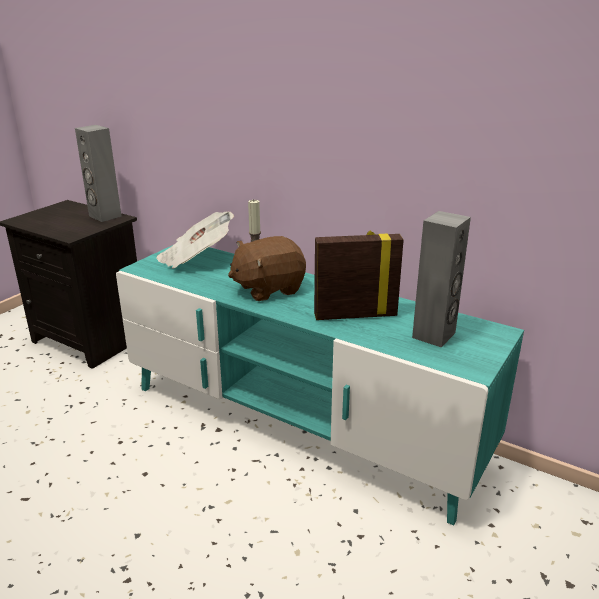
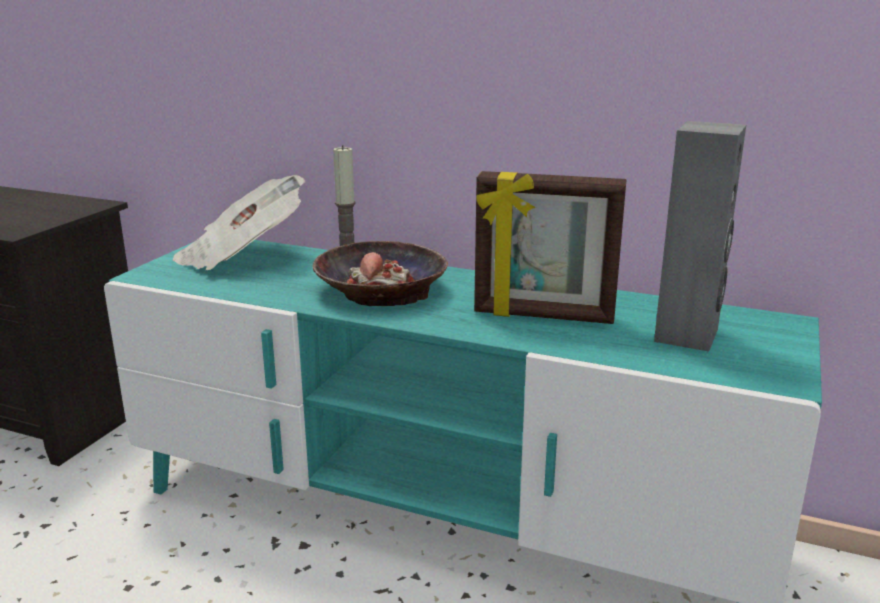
camera: 10 degrees left, 5 degrees down
(104, 216) = (70, 203): grey speaker -> none
(268, 288) = (381, 290): brown plush toy -> bowl
(355, 315) = (543, 316): picture frame -> picture frame turned 150 degrees counterclockwise

